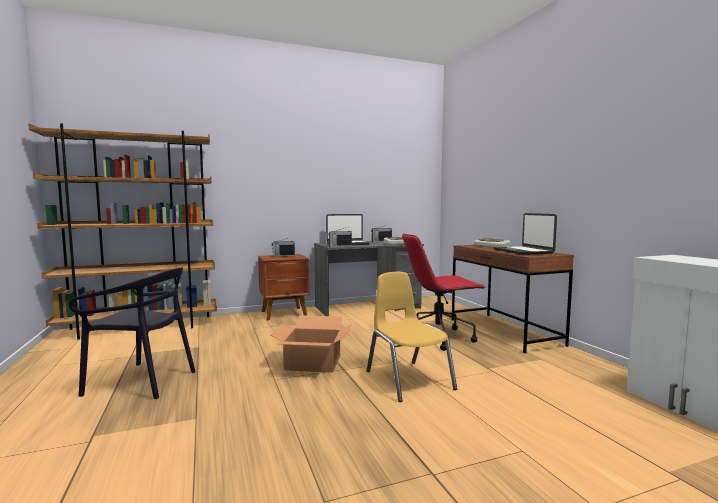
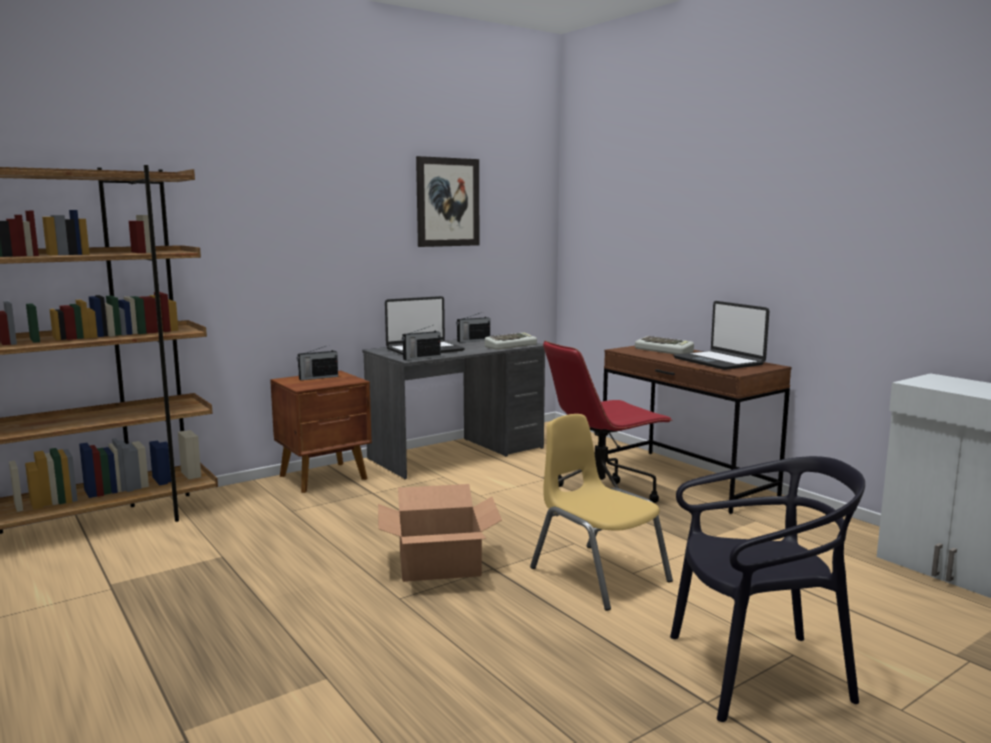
camera: 15 degrees left, 5 degrees up
(142, 381) = (178, 631): black chair -> black chair (757, 672)
(369, 161) = (447, 202): none -> picture

